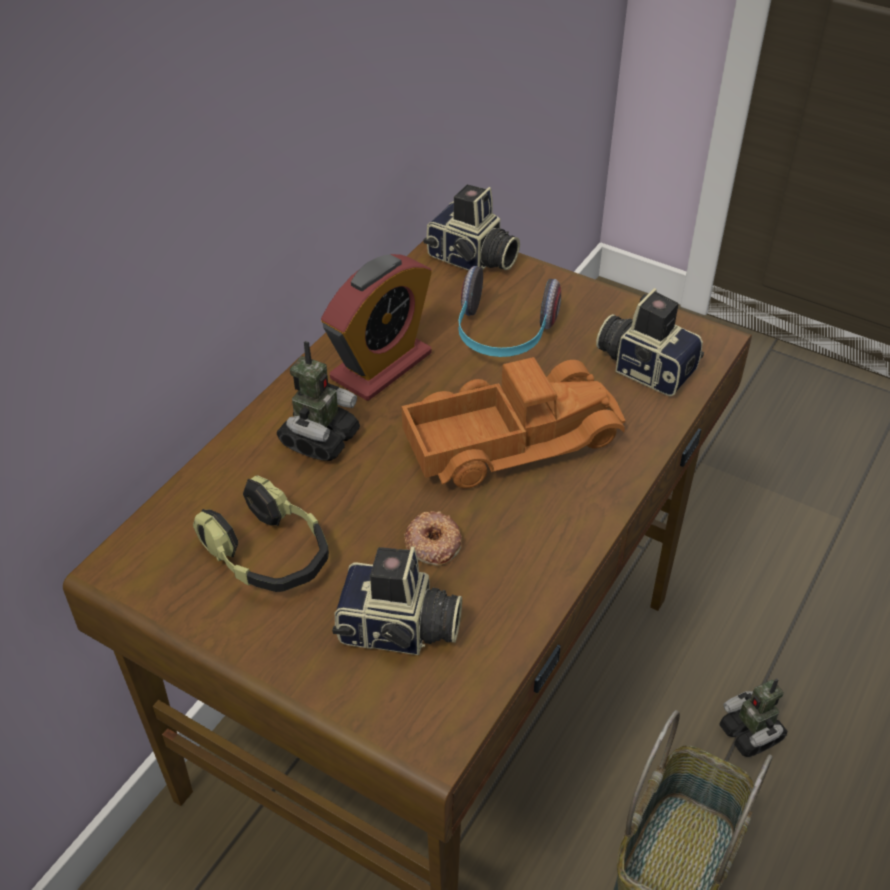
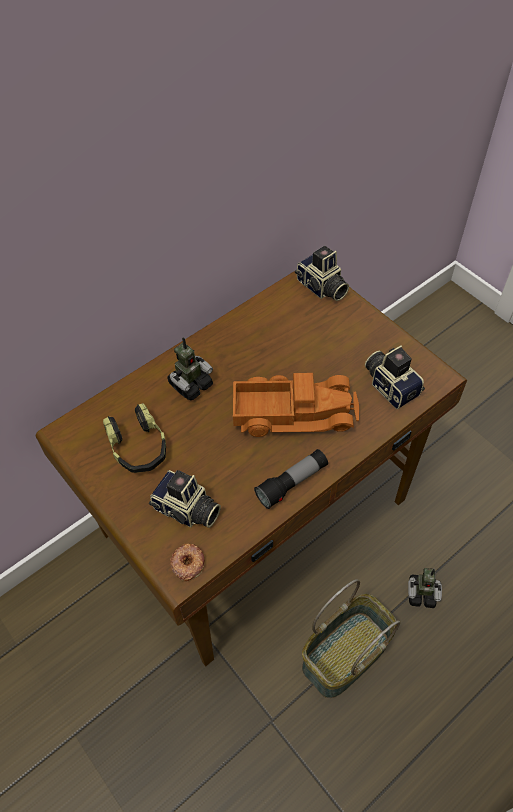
camera: 20 degrees right, 10 degrees up
(381, 366) = (241, 347): alarm clock -> none
(432, 543) = (224, 464): donut -> donut (187, 563)
(503, 335) = (317, 344): headphones -> none
(559, 542) = (292, 483): none -> flashlight
(751, 734) = (421, 593): toy robot -> toy robot turned 75 degrees counterclockwise

